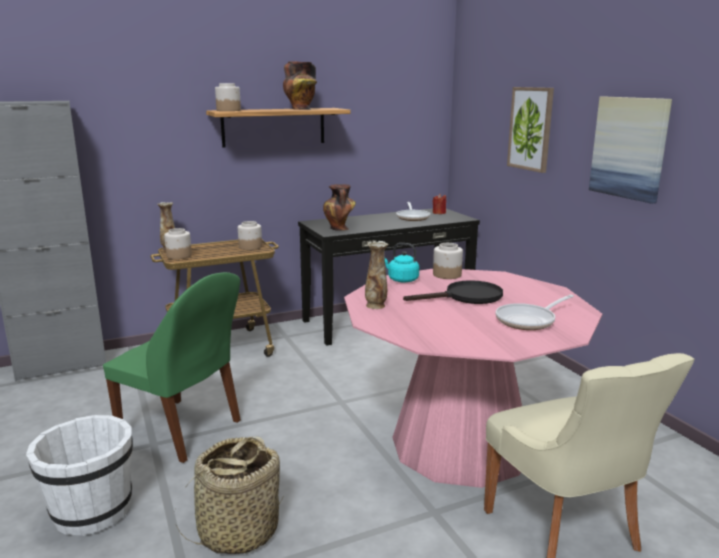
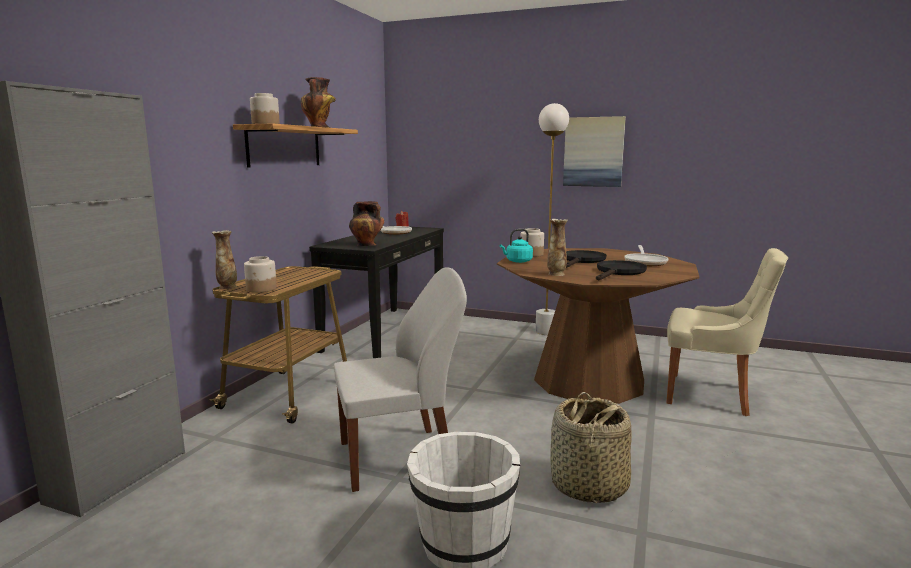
camera: 45 degrees left, 5 degrees down
(182, 430) = (399, 458): green chair -> white chair
(250, 247) = (306, 272): jar -> none
(443, 323) = (619, 272): none -> black frying pan
(460, 444) = (589, 380): pink dining table -> brown dining table
(531, 129) = (492, 147): picture -> none
(539, 373) = (545, 332): none -> white floor lamp

